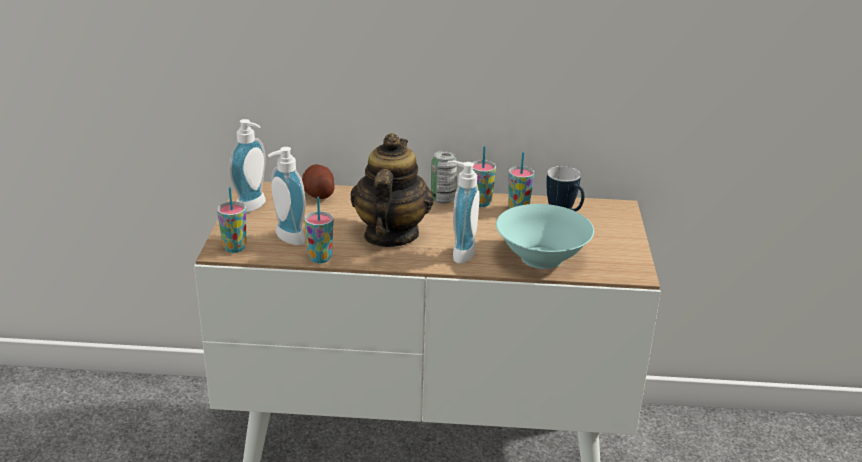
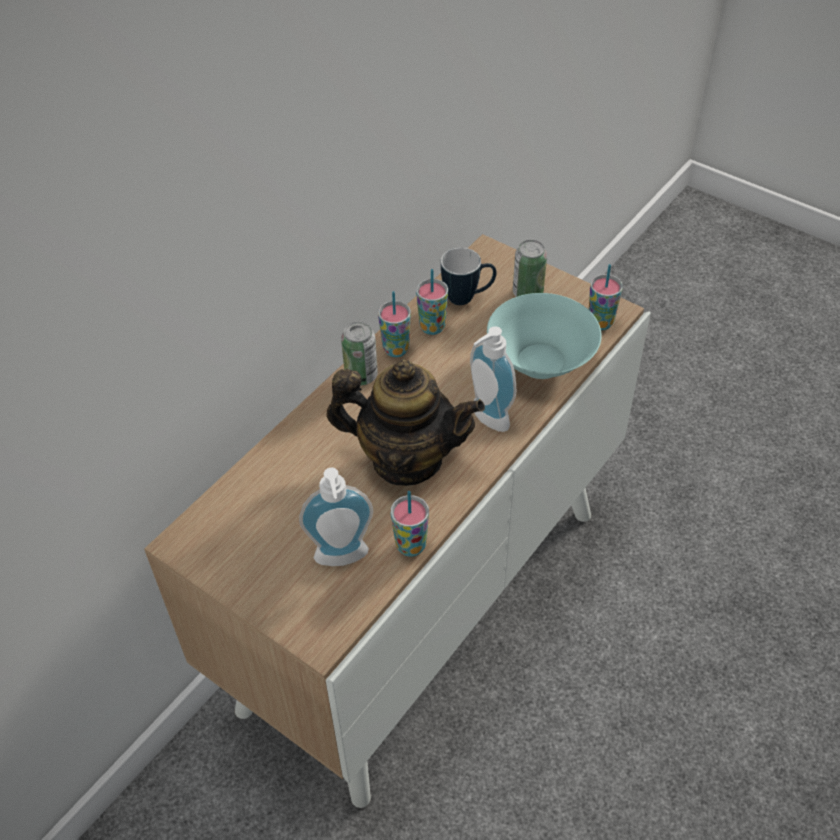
camera: 55 degrees left, 20 degrees up
(235, 248) = (324, 621): cup -> cup (600, 322)
(254, 207) = (237, 561): soap dispenser -> none
(318, 194) = (256, 482): potato -> none
(390, 235) = (406, 459): teapot -> teapot turned 150 degrees clockwise
(602, 233) = (527, 293): none -> can

